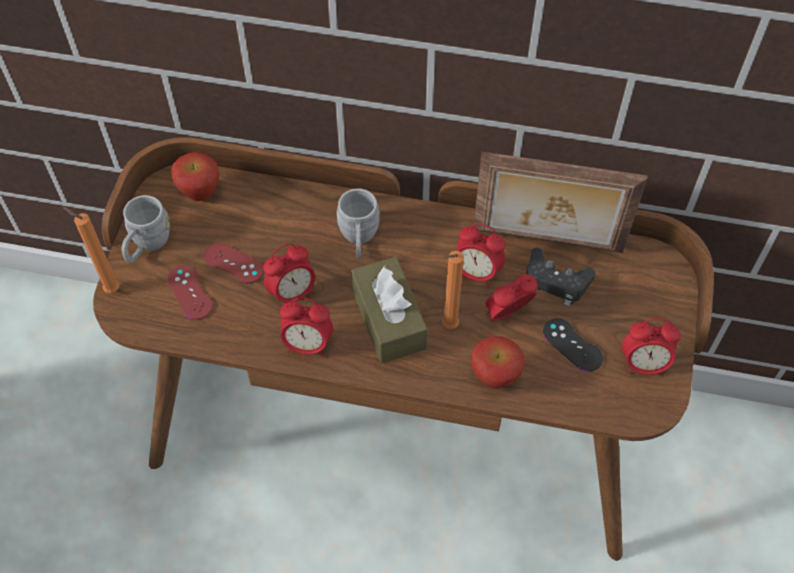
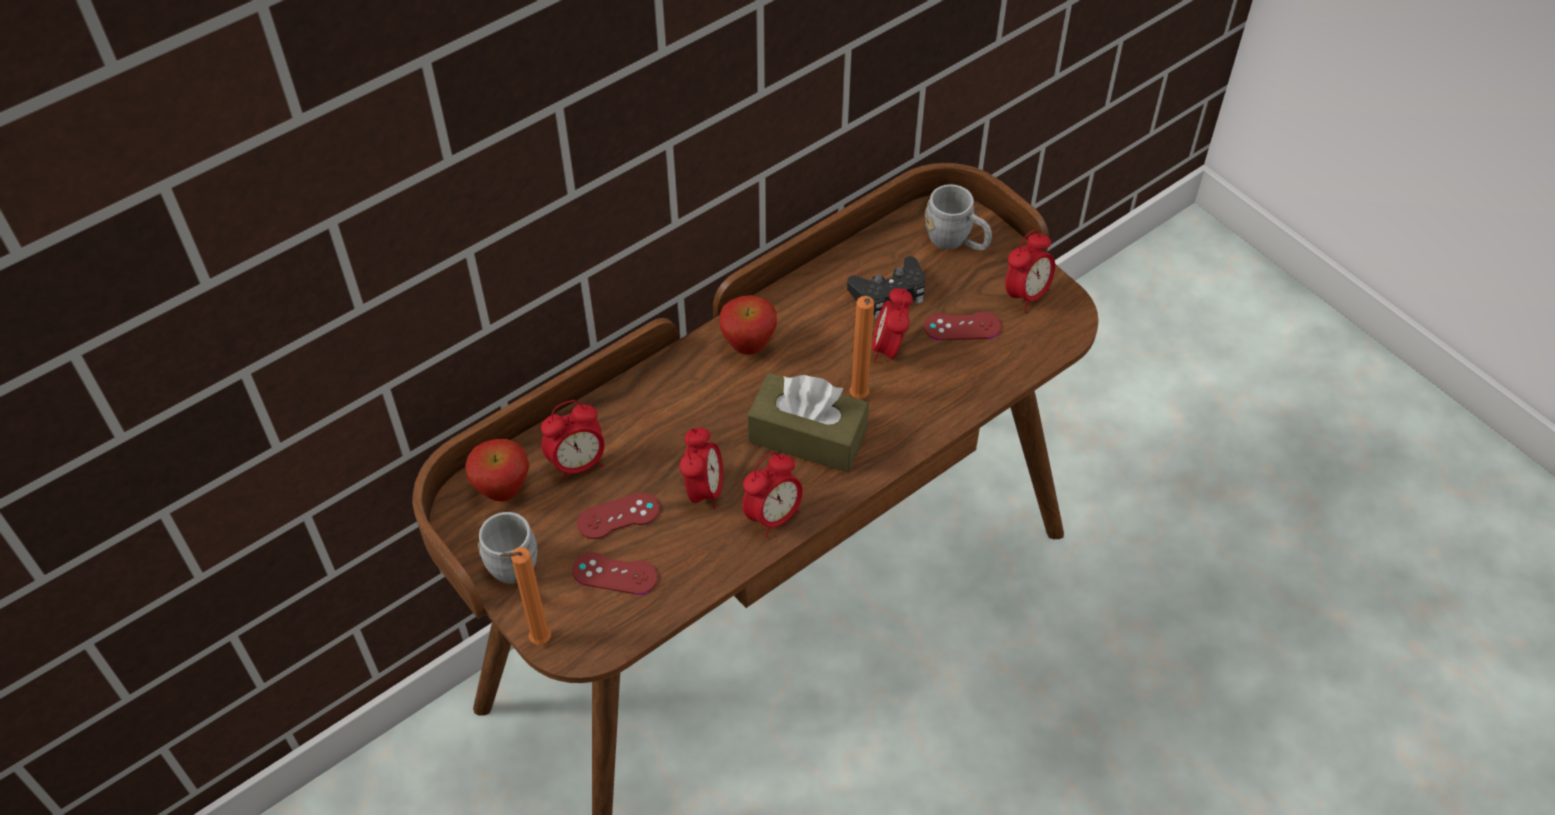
camera: 50 degrees left, 5 degrees down
(359, 239) = (696, 400): grey mug -> grey mug (956, 241)
(476, 273) = (824, 340): alarm clock -> alarm clock (578, 464)
(494, 378) = (943, 402): apple -> apple (748, 346)
(547, 242) = (844, 270): picture frame -> none
(572, 345) = (962, 326): black game controller -> red game controller

